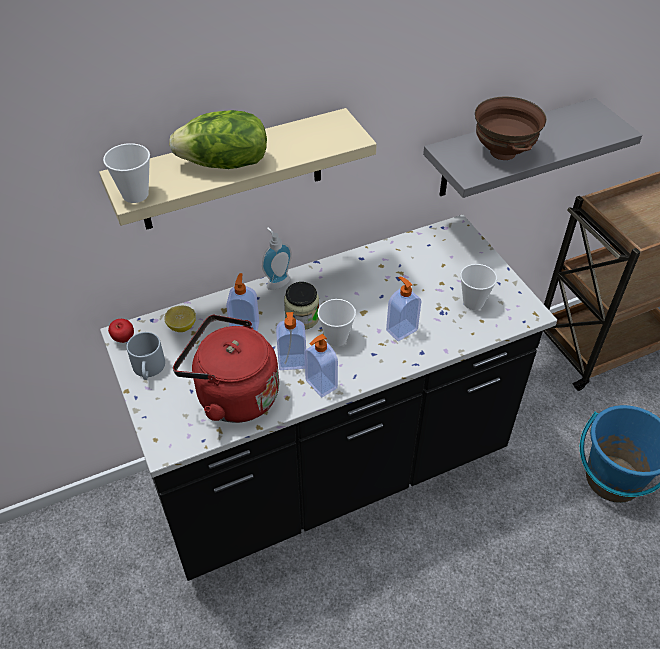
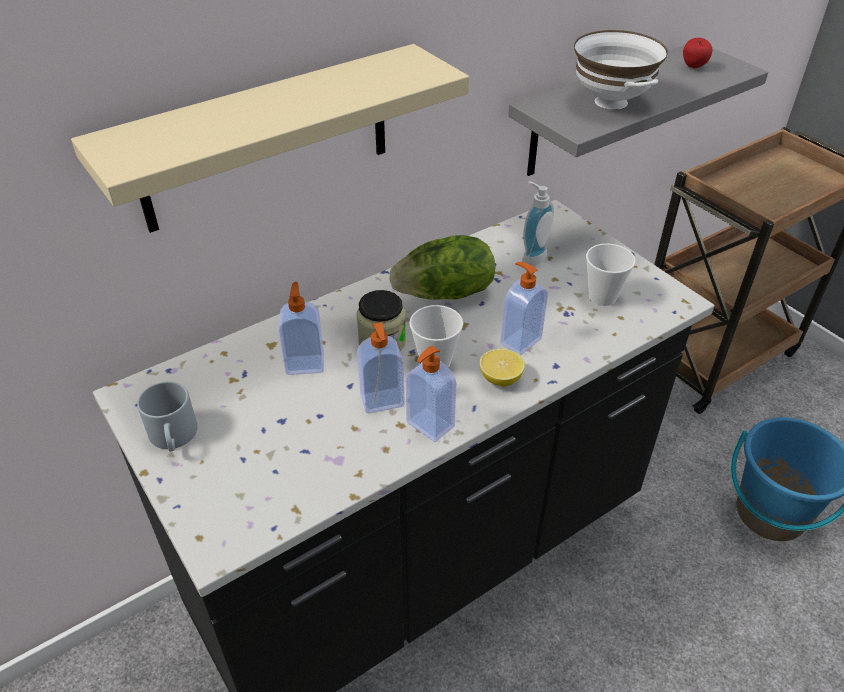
camera: 10 degrees left, 5 degrees down
(123, 340) = (130, 402): apple -> apple (693, 67)
(135, 195) = (132, 160): cup -> none
(182, 326) = (214, 373): lemon -> lemon (500, 378)
(225, 164) = (262, 114): lettuce -> lettuce (445, 294)
(232, 395) = (305, 456): red kettle -> none
(276, 281) = (336, 301): soap dispenser -> soap dispenser (531, 257)
(503, 152) = (612, 102): brown bowl -> white bowl

